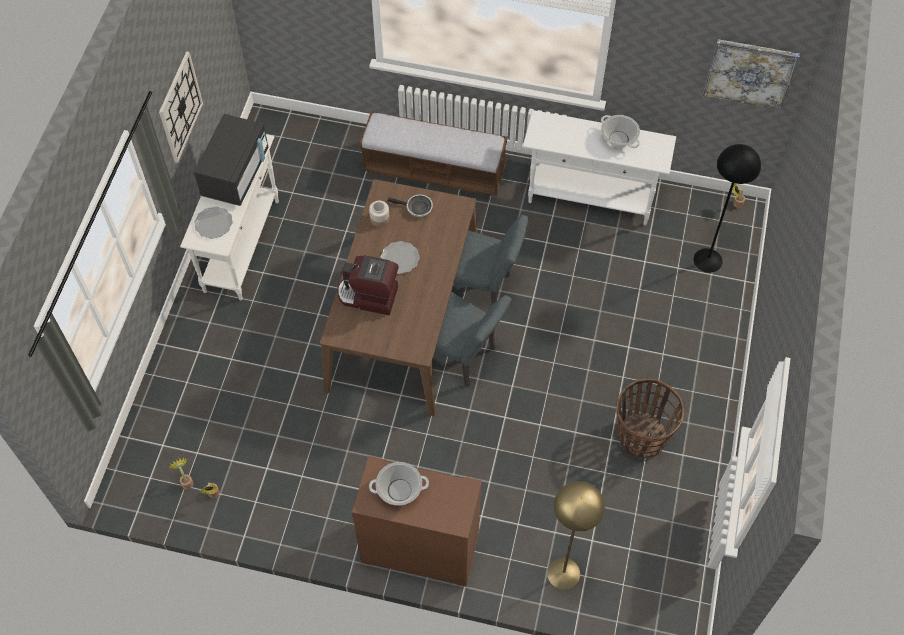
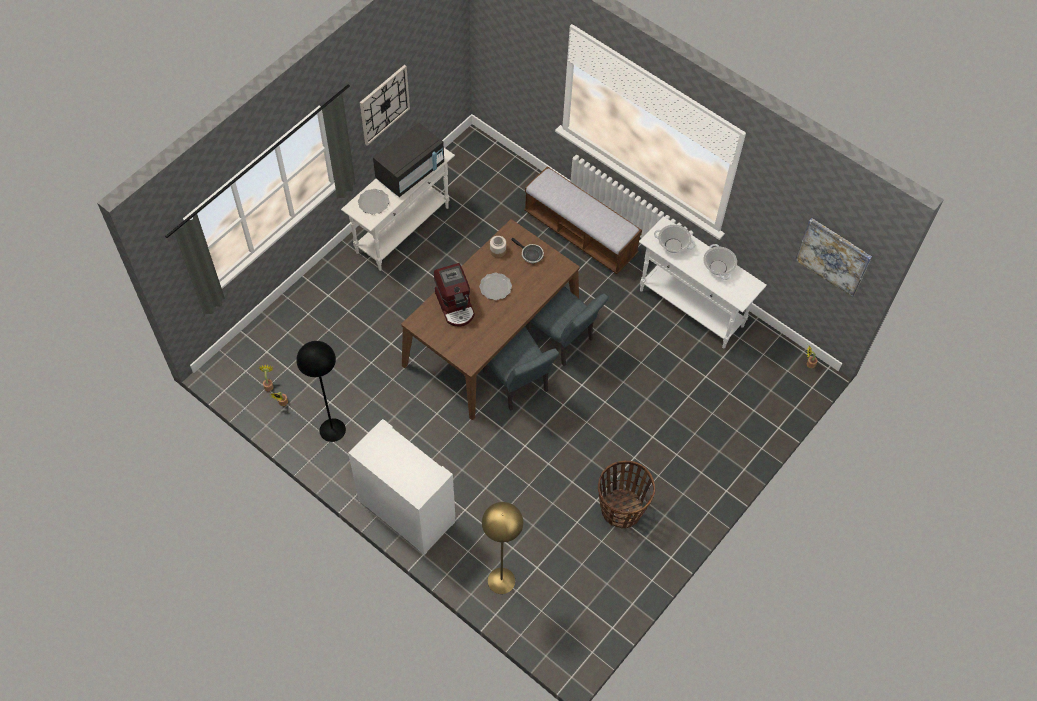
camera: 25 degrees right, 0 degrees up
(368, 296) = (455, 305): coffee machine -> coffee machine turned 150 degrees counterclockwise
(399, 490) = (390, 453): cooking pot -> cooking pot (673, 245)
(419, 549) = (406, 512): brown cabinet -> white cabinet
(707, 260) = (757, 398): black floor lamp -> black floor lamp (332, 429)

